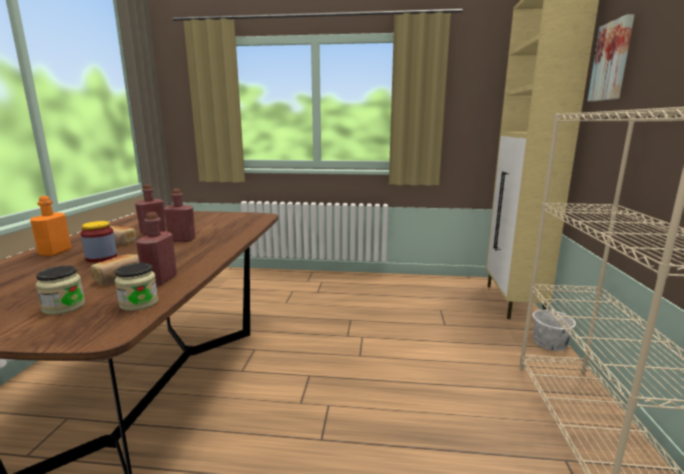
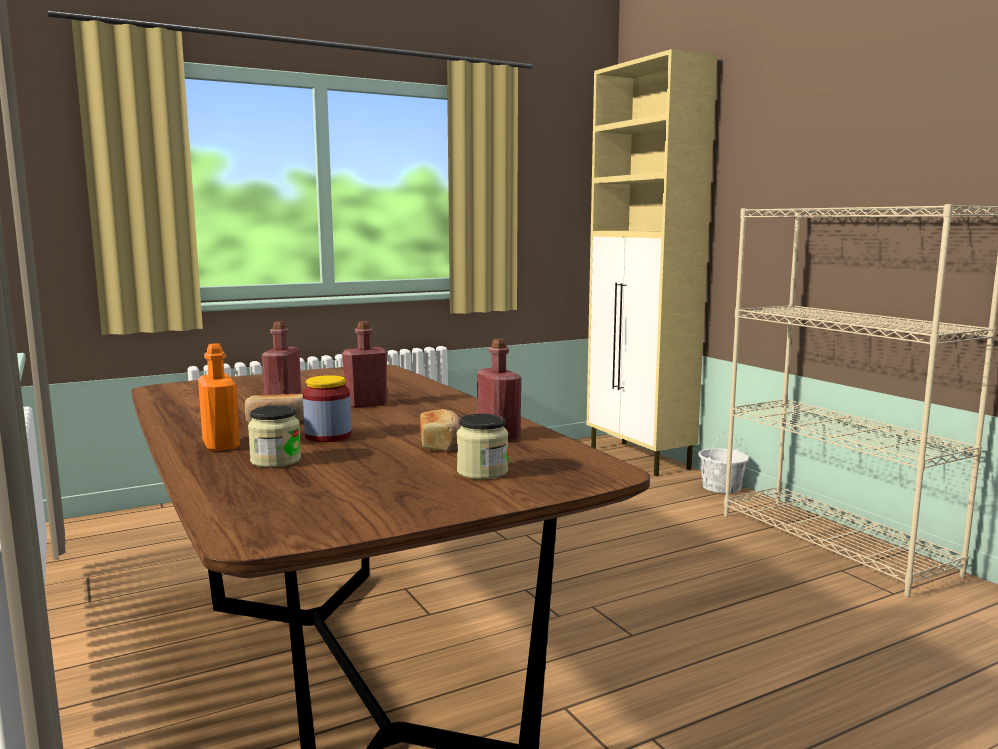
camera: 35 degrees left, 5 degrees down
(139, 303) = (553, 452): jar -> jar (275, 460)
(612, 61) = (749, 153): picture -> none

